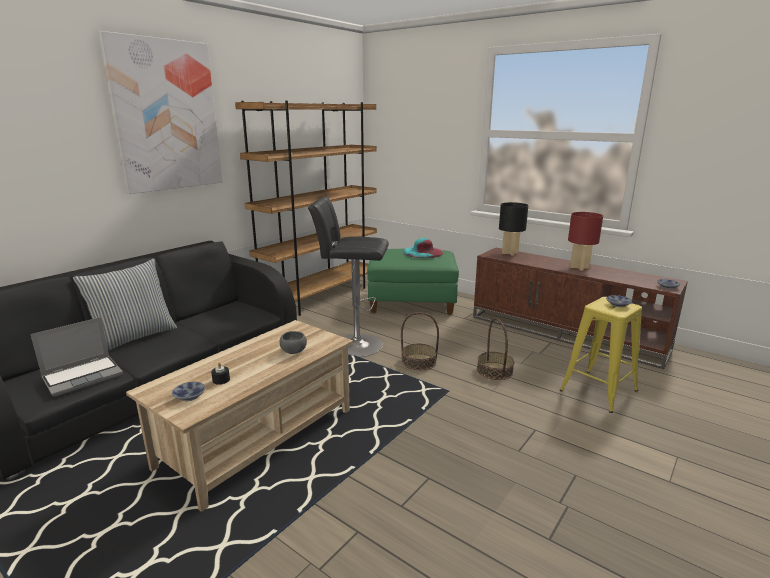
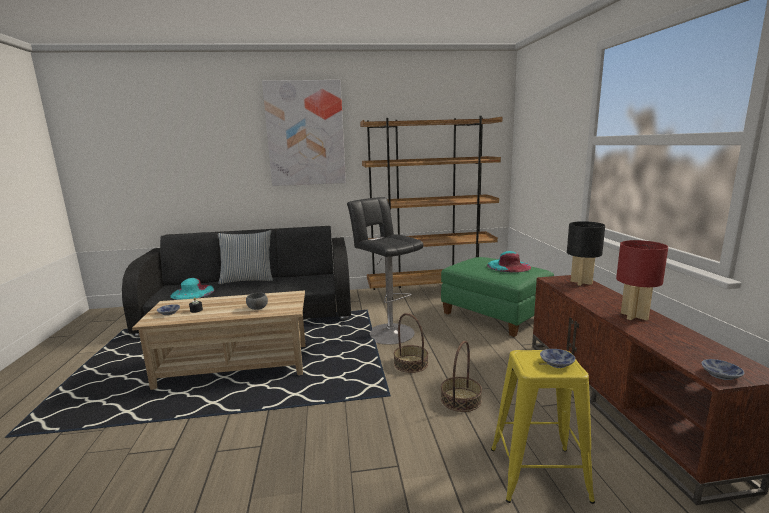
camera: 45 degrees right, 5 degrees down
(84, 376) = (192, 292): laptop -> turquoise hat

